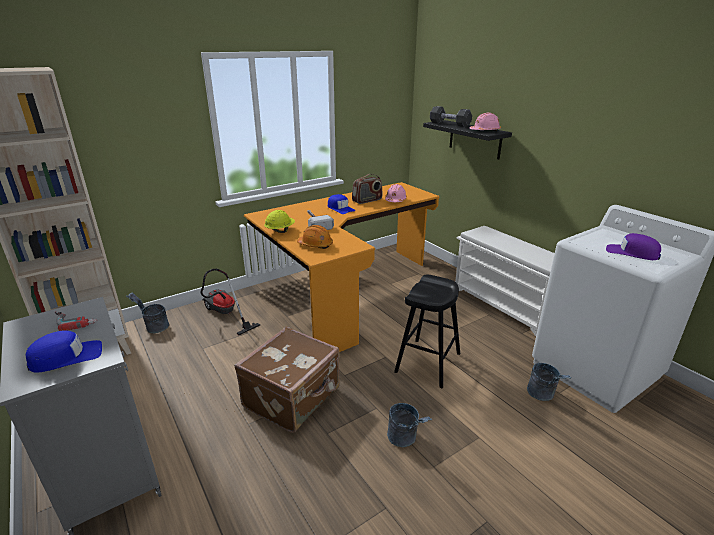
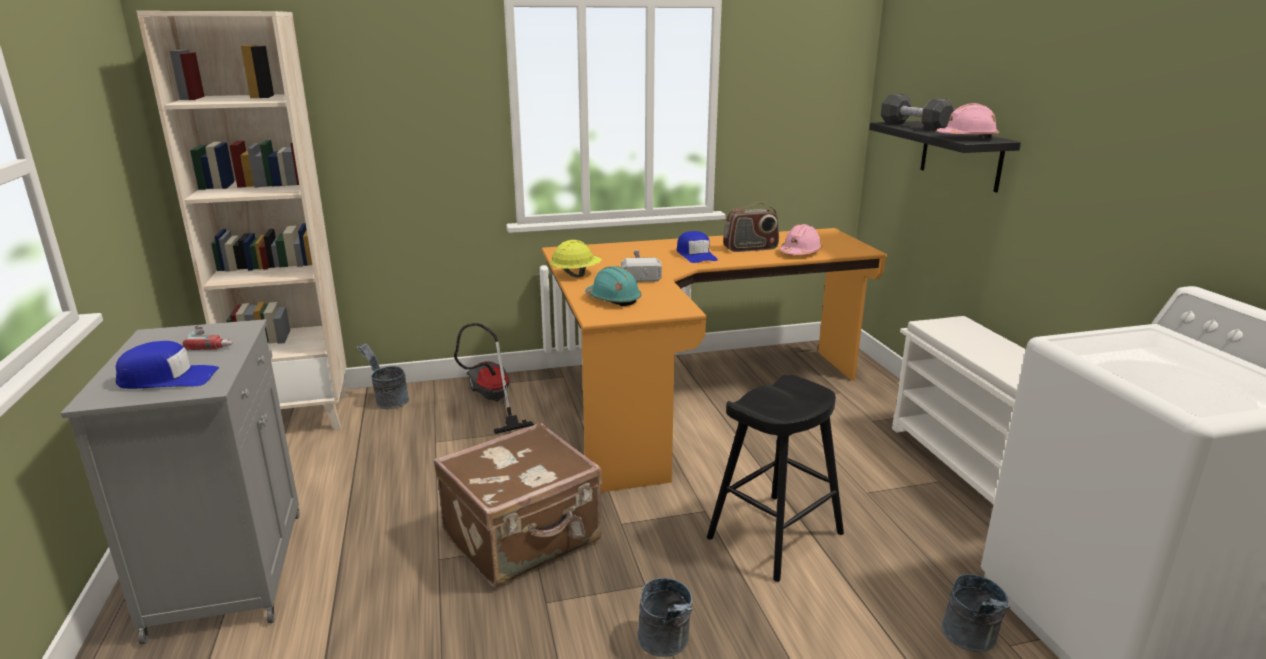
camera: 20 degrees right, 5 degrees down
(315, 245) = (613, 299): orange hard hat -> turquoise hard hat
(632, 253) = (1175, 376): purple cap -> none

